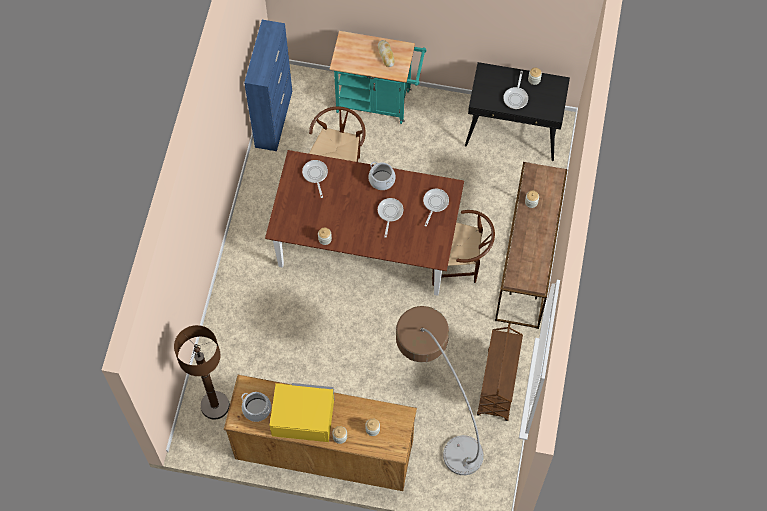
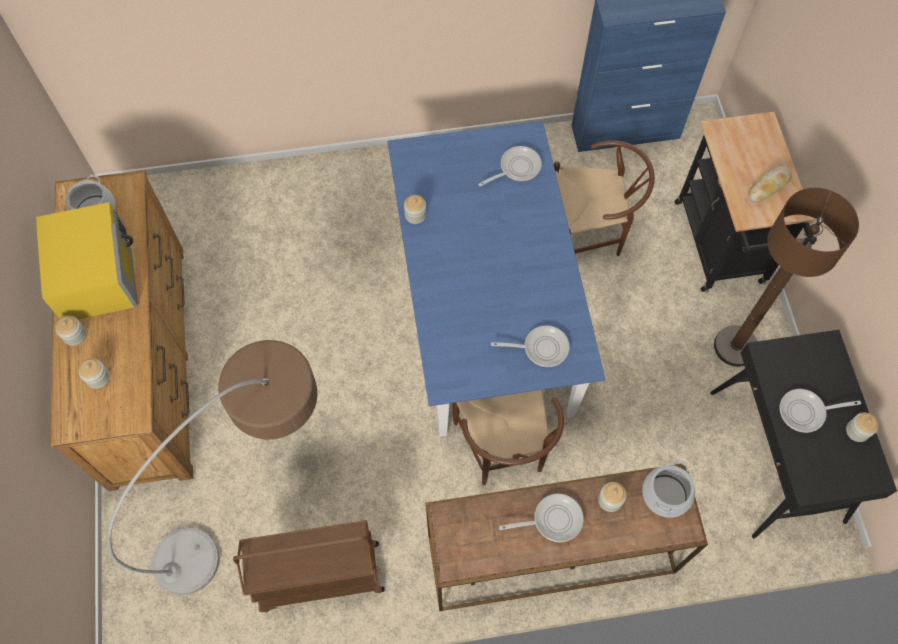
camera: 70 degrees right, 0 degrees up
(215, 405) = (177, 210): brown floor lamp -> brown floor lamp (735, 346)
(366, 244) = (484, 309): brown dining table -> blue dining table
(378, 101) = (722, 249): turquoise cart -> black cart
(381, 180) = (549, 258): cooking pot -> cooking pot (665, 494)
(389, 213) = (495, 288): frying pan -> frying pan (553, 519)

